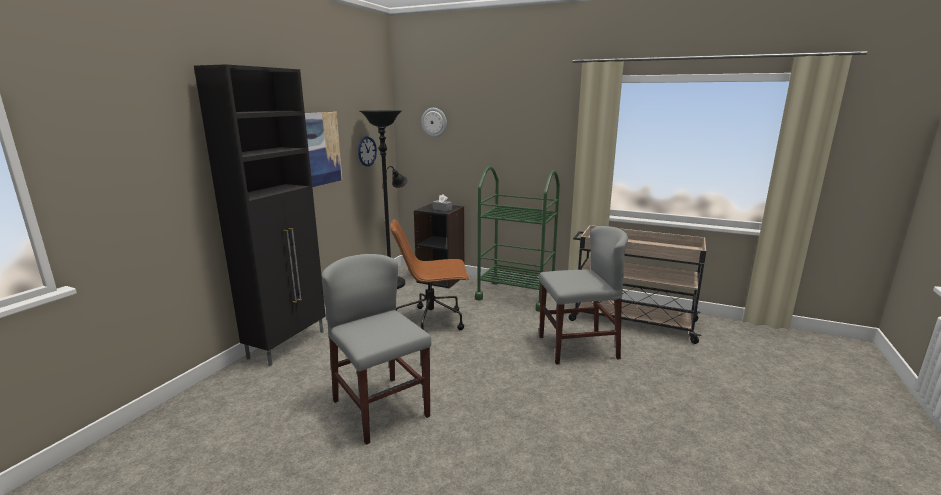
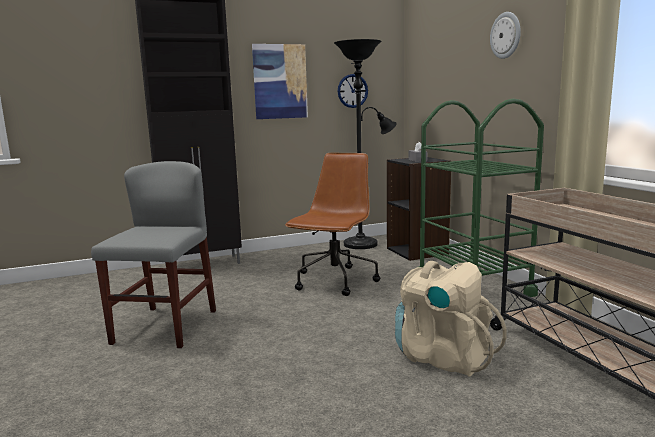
camera: 45 degrees right, 5 degrees down
(432, 321) = (334, 281): brown office chair -> brown office chair turned 75 degrees clockwise
(434, 122) = (432, 55): wall clock -> wall clock (506, 35)
(577, 347) = (443, 357): grey chair -> beige backpack

